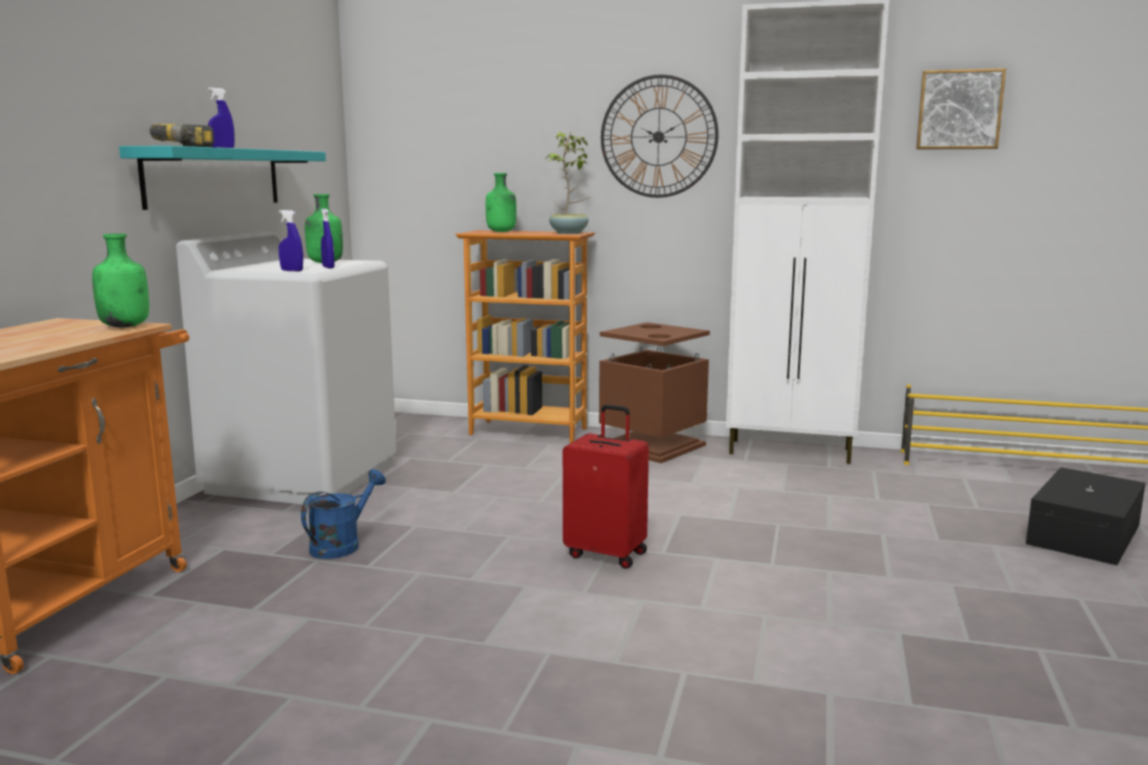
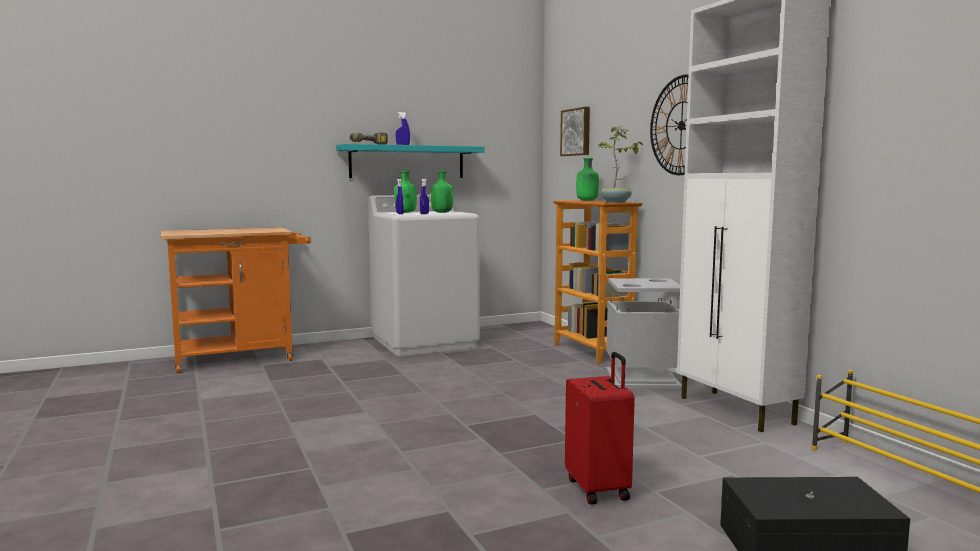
camera: 50 degrees right, 5 degrees down
(126, 326) = (275, 231): green bottle -> green bottle (406, 212)
(341, 545) = (358, 371): blue watering can -> none
(607, 554) = (438, 414): red suitcase -> red suitcase (599, 489)
(652, 446) = (642, 378): brown trash can -> grey trash can
(959, 110) = (904, 77): picture -> picture (576, 132)

